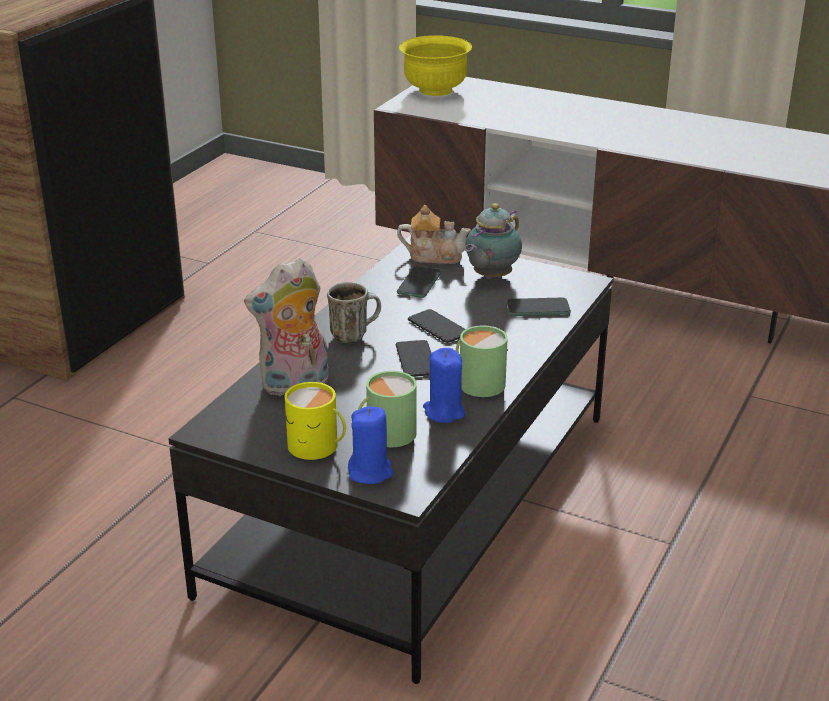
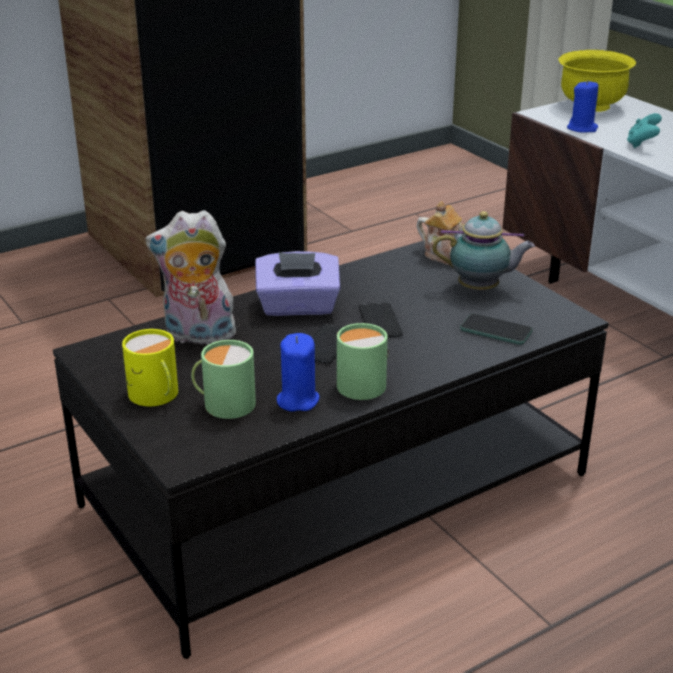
camera: 30 degrees right, 0 degrees up
(354, 334) = (298, 307): mug -> purple tissue box
(370, 472) = (172, 433): blue candle -> blue candle (582, 128)
(419, 283) = (407, 277): phone -> none
(490, 277) = (481, 289): teapot -> teapot turned 150 degrees counterclockwise
(513, 118) = (642, 144): none -> turquoise game controller

